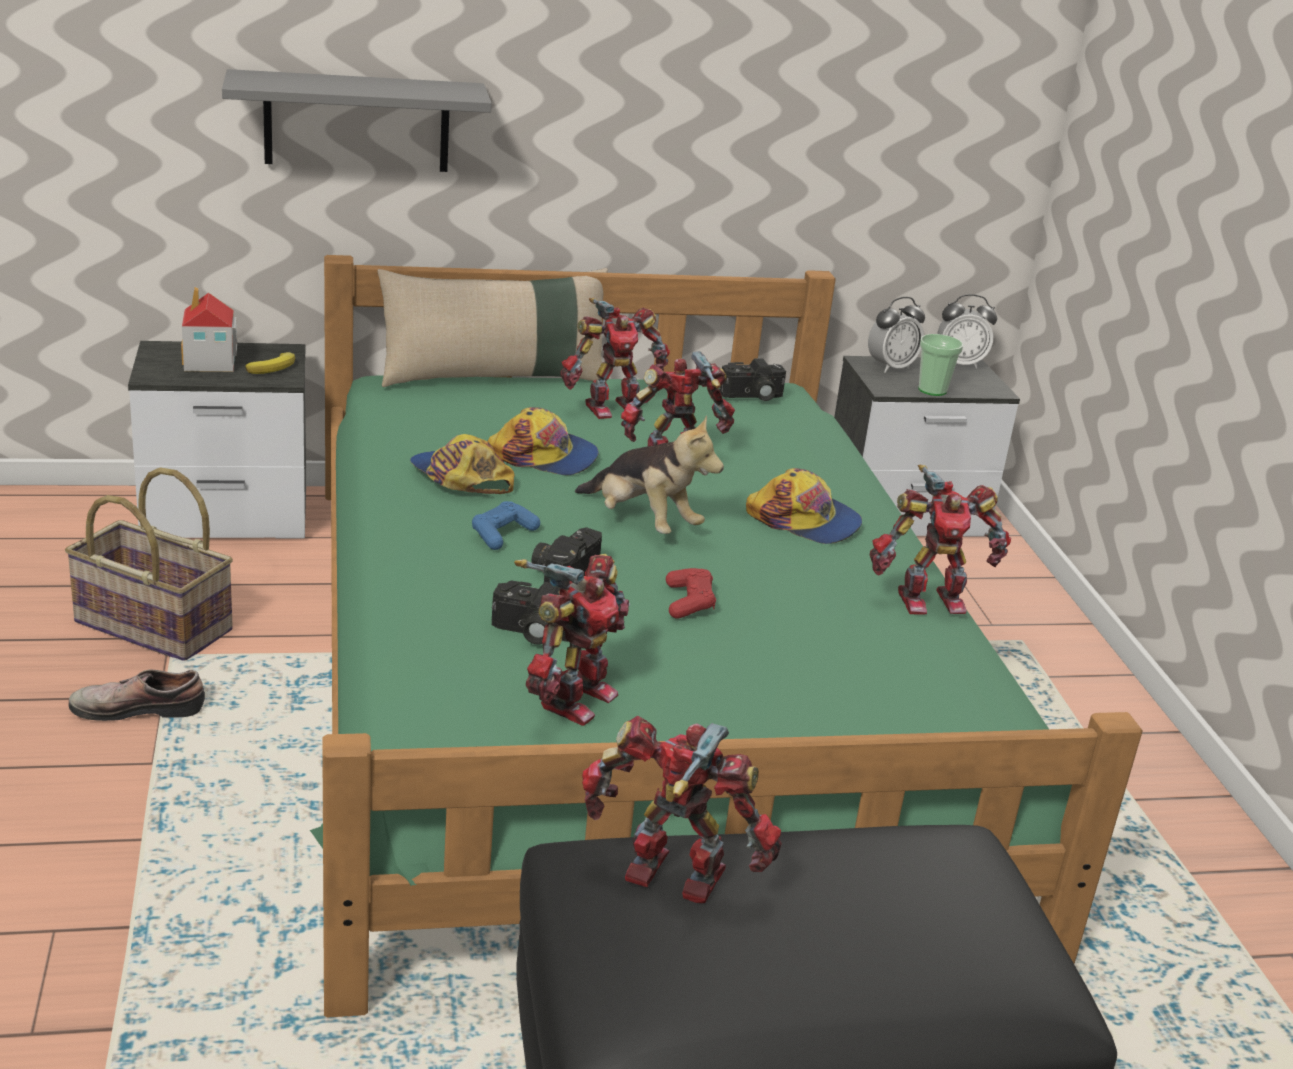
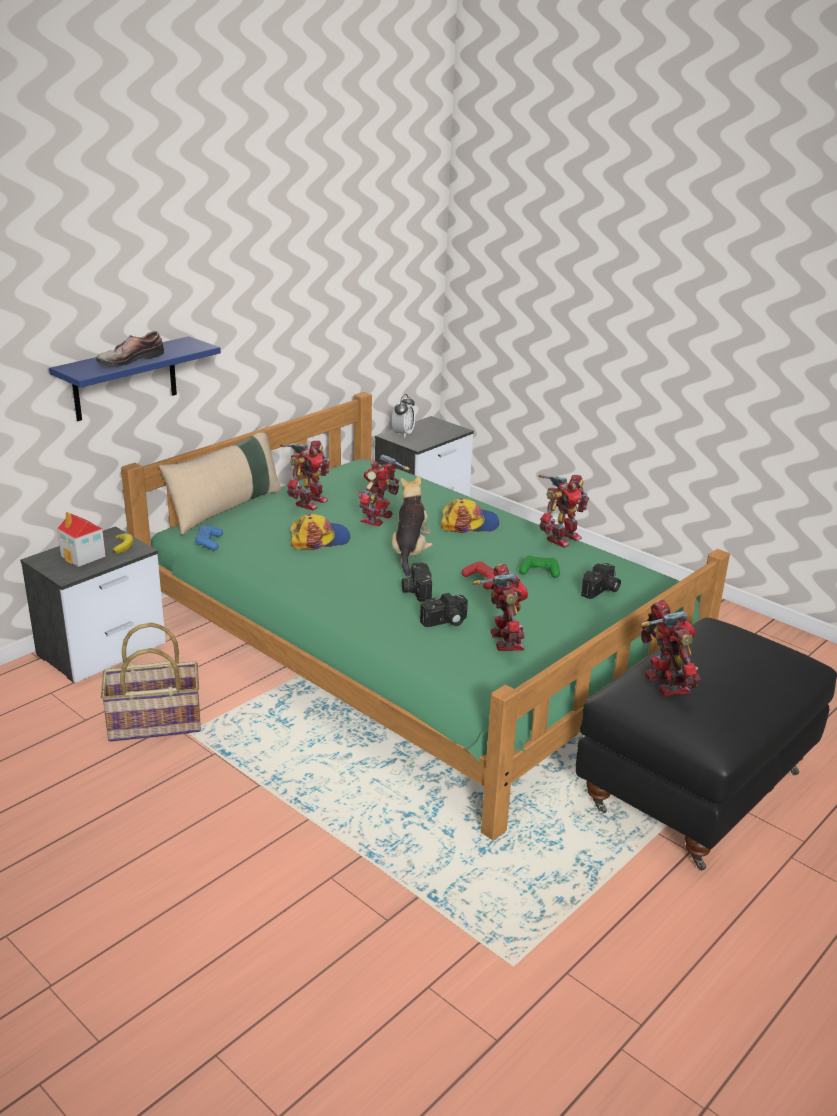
camera: 35 degrees left, 0 degrees up
(138, 707) = (210, 764): shoe -> shoe (129, 360)
(357, 122) = (125, 379): grey shelf -> blue shelf
(460, 478) = (301, 566): cap -> none
(503, 534) = (363, 584): blue game controller -> blue game controller (209, 542)
(642, 522) = (410, 553): plush toy -> plush toy turned 90 degrees counterclockwise
(673, 880) = (663, 684): toy robot -> toy robot turned 90 degrees clockwise
(752, 396) = (360, 472): camera -> camera (601, 591)
(804, 630) = (539, 572): none -> green game controller
(932, 390) = (435, 439): cup -> none
(959, 364) = (427, 422): alarm clock -> none

